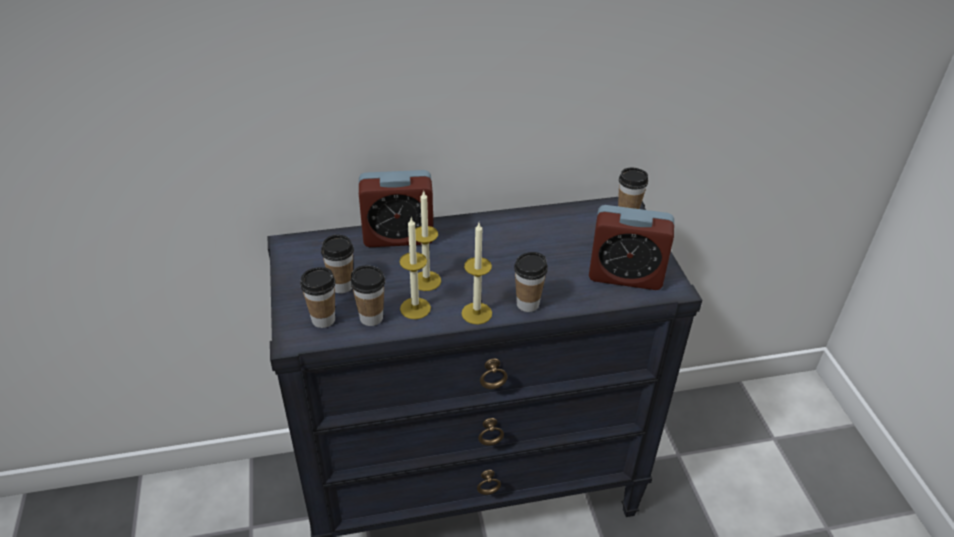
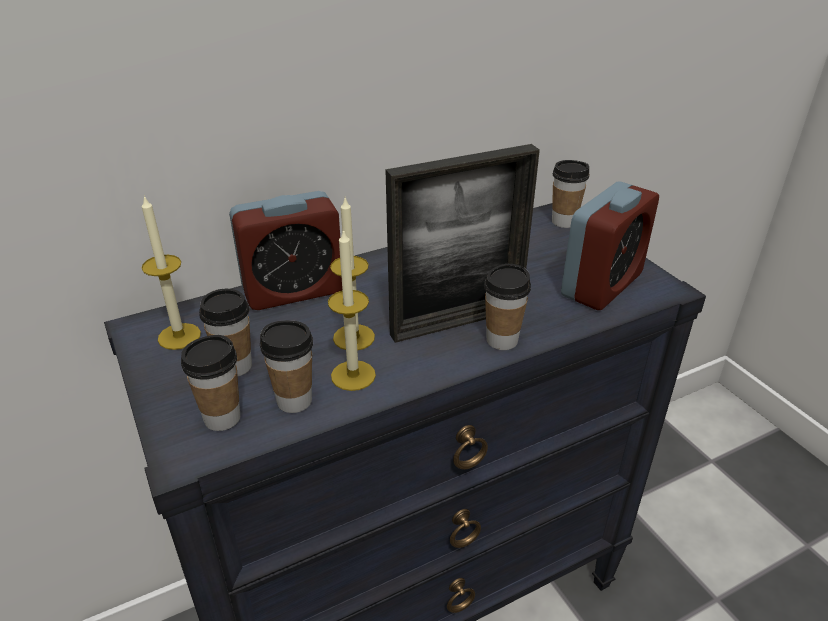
camera: 15 degrees left, 5 degrees down
(476, 313) = (441, 365): candle -> candle (179, 336)
(502, 283) = (457, 322): none -> picture frame
(625, 275) = (601, 285): alarm clock -> alarm clock turned 45 degrees counterclockwise

